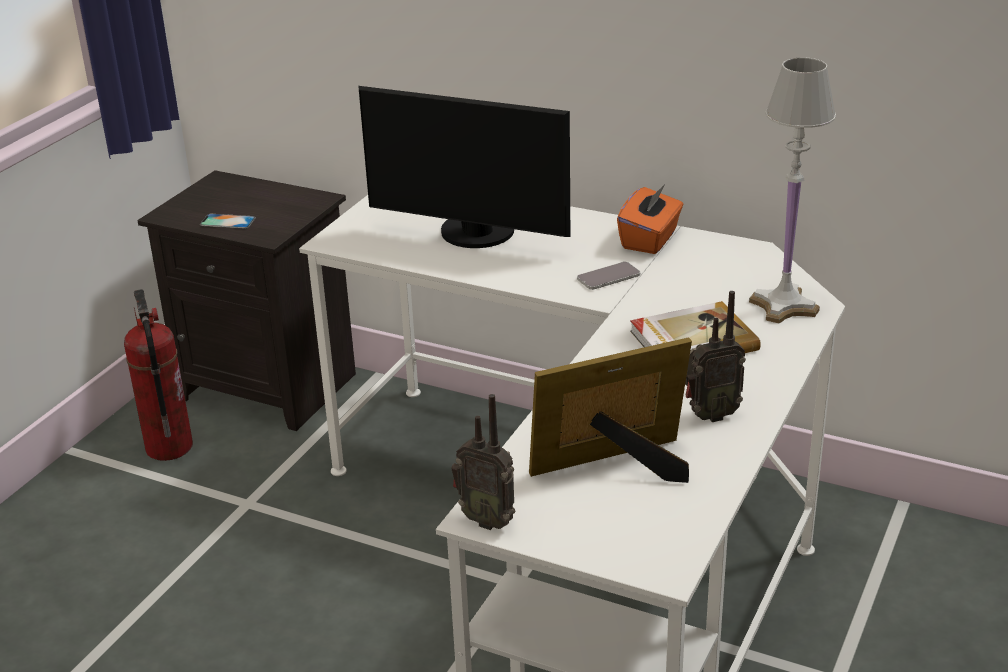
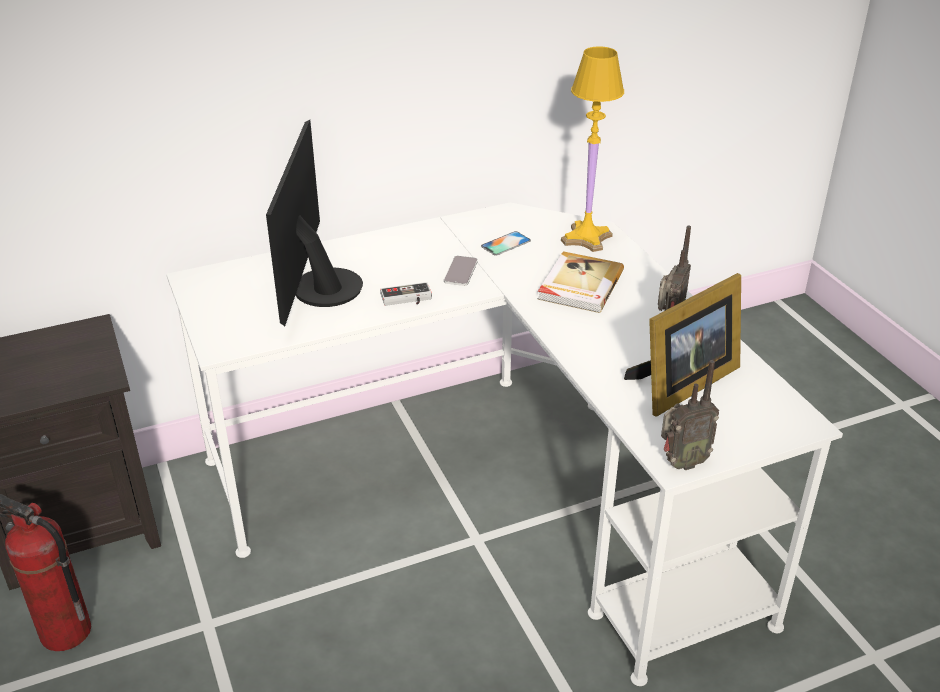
camera: 50 degrees left, 5 degrees up
(227, 221) = (40, 386): phone -> phone (505, 243)
(474, 235) = (319, 288): monitor -> monitor turned 120 degrees clockwise
(522, 276) = (407, 299): none -> game controller
(617, 466) = (682, 384): picture frame -> picture frame turned 150 degrees counterclockwise
(650, 240) = (440, 234): orange tissue box -> none
(783, 306) = (586, 238): white table lamp -> yellow table lamp

